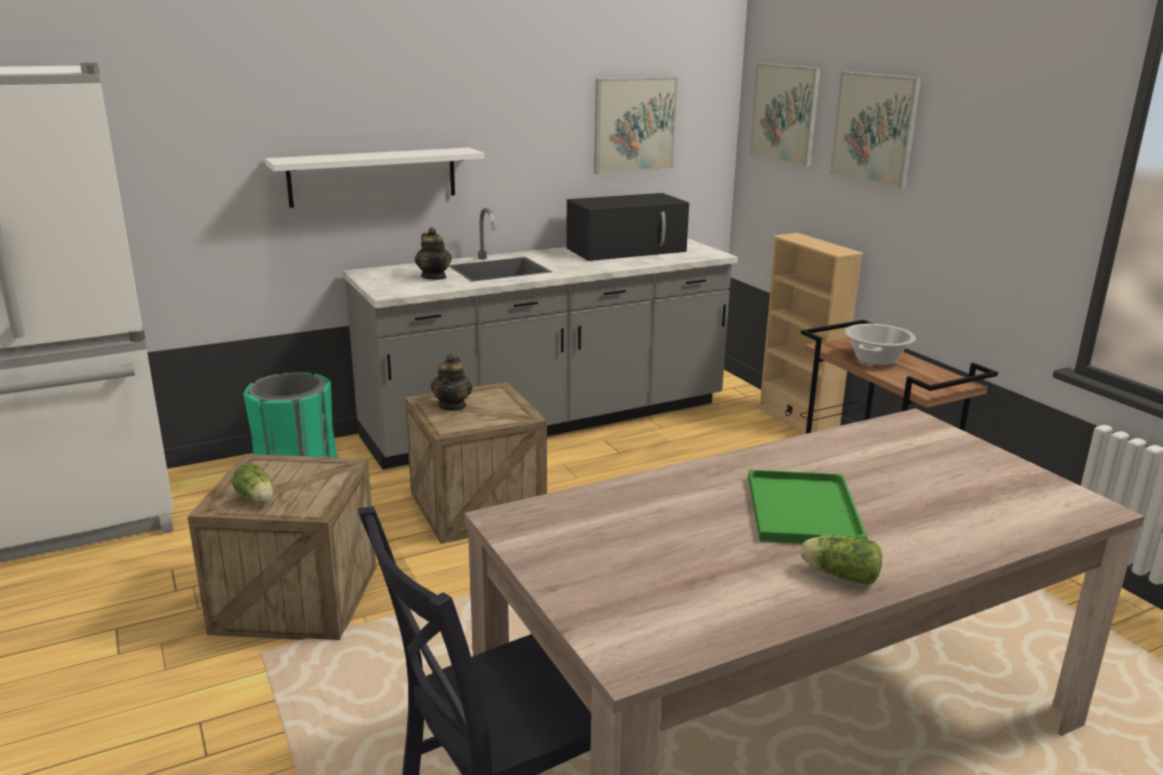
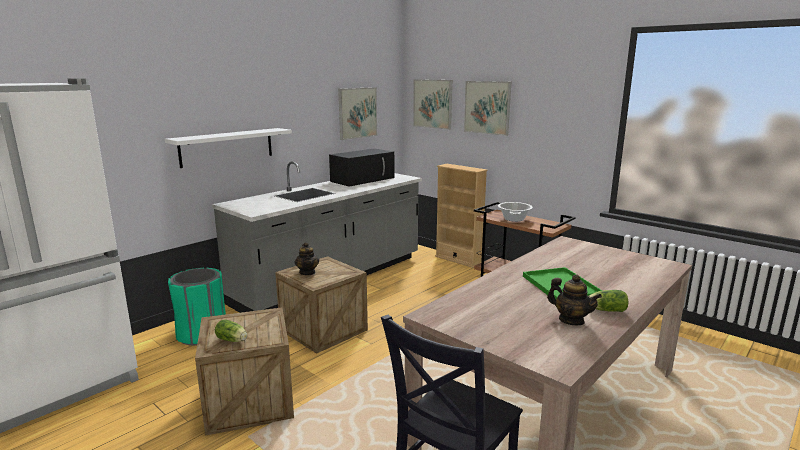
camera: 20 degrees left, 5 degrees down
(434, 277) = (272, 202): teapot -> teapot (571, 320)

